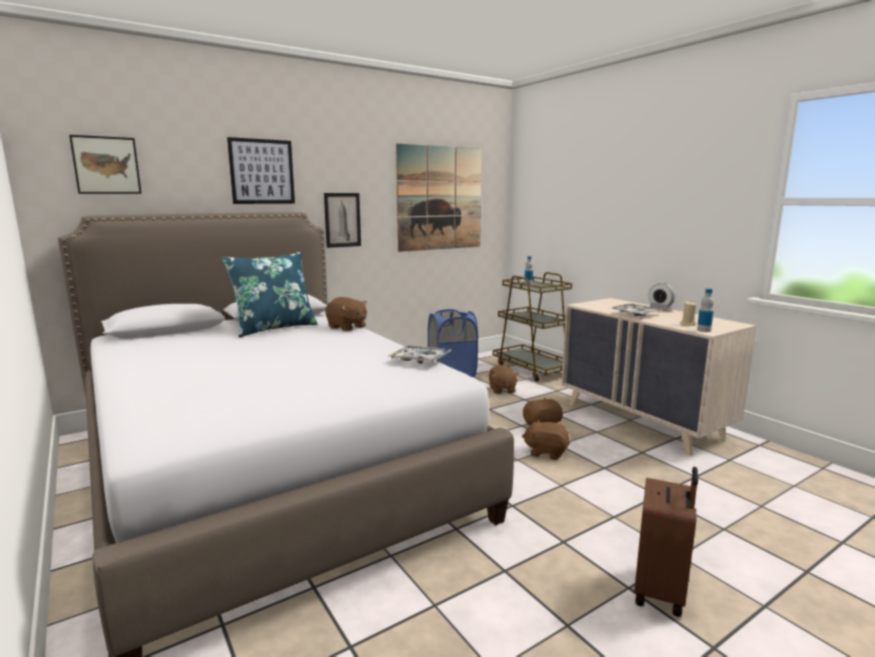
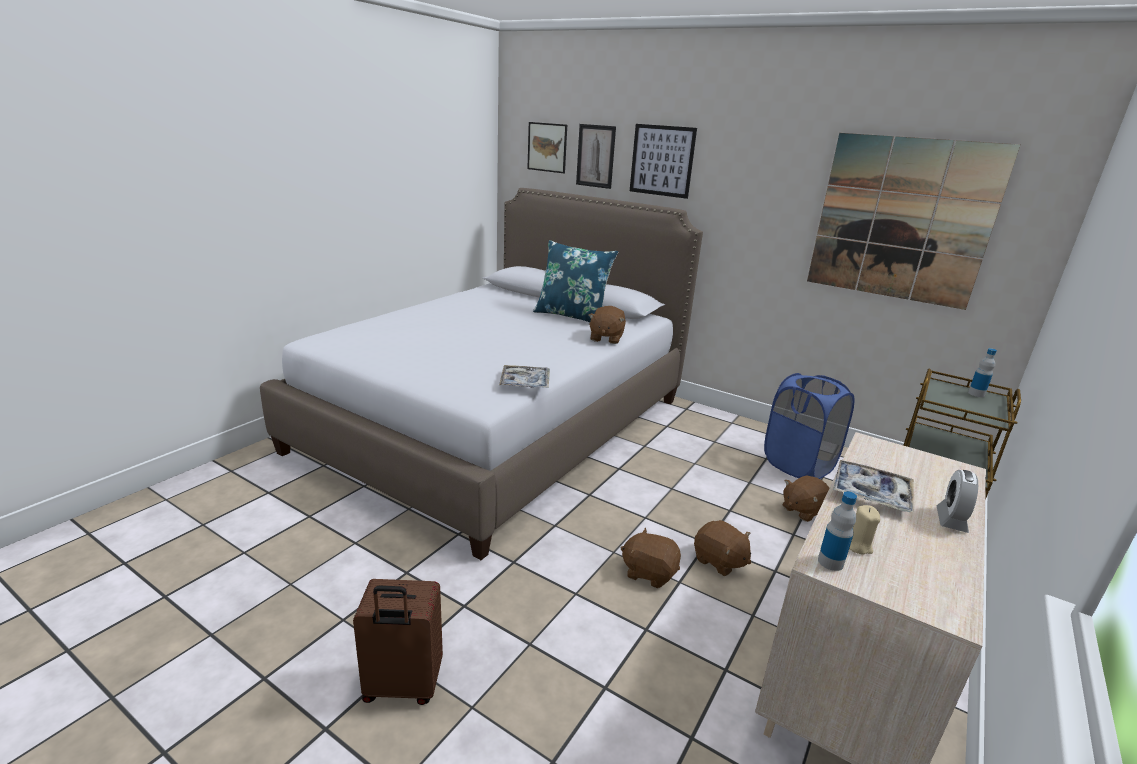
camera: 65 degrees right, 10 degrees up
(342, 220) = (739, 226): picture -> picture (595, 156)
(546, 452) = (649, 572): brown plush toy -> brown plush toy turned 60 degrees counterclockwise

